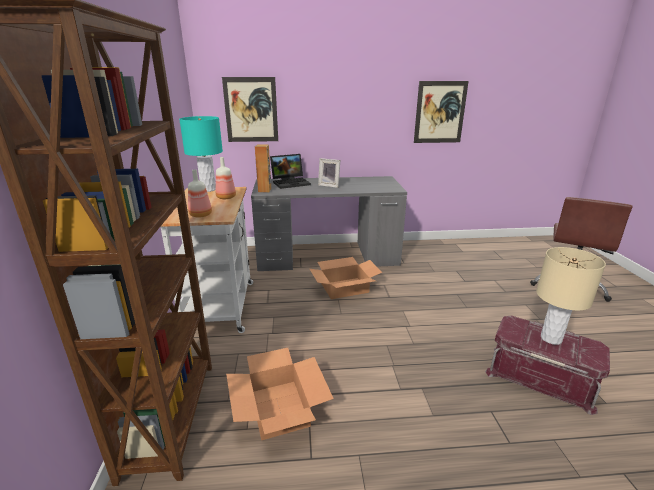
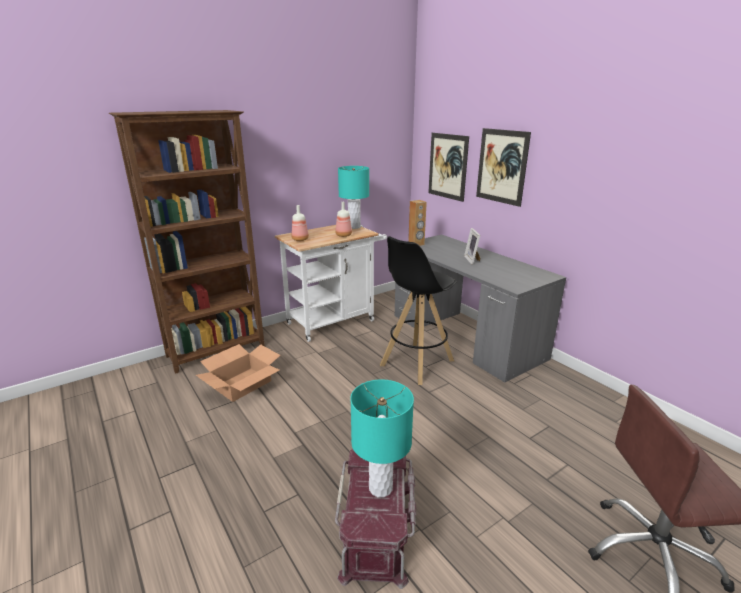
camera: 60 degrees right, 0 degrees up
(291, 182) = (453, 246): laptop -> none
(344, 288) = (416, 363): cardboard box -> black stool
(440, 112) = (647, 208): picture -> picture (501, 166)
(551, 339) = (380, 488): beige table lamp -> turquoise table lamp

